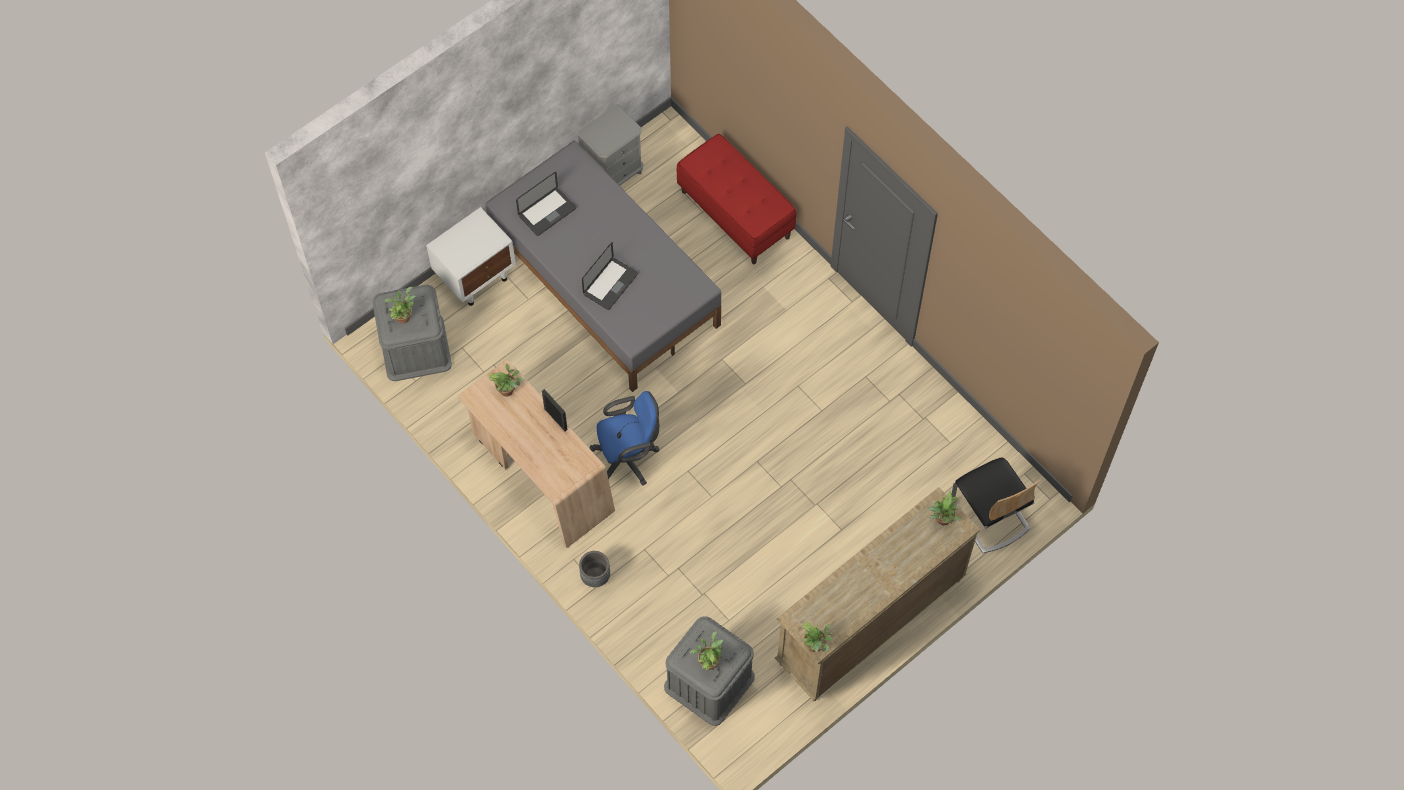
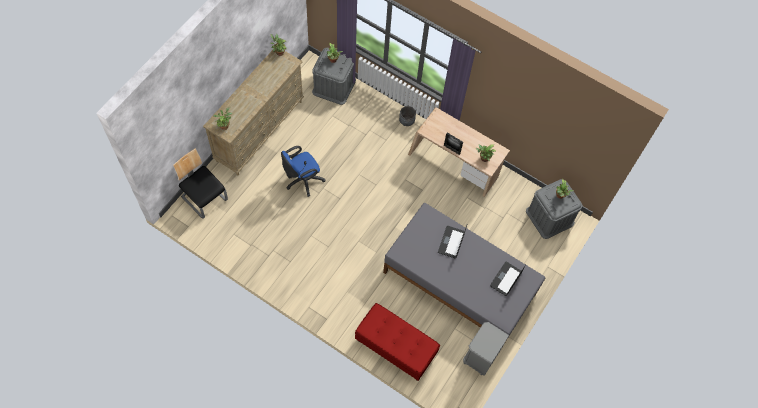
camera: 160 degrees right, 0 degrees up
(476, 277) = (534, 267): white nightstand -> none
(628, 458) = (410, 184): blue office chair -> blue office chair (302, 180)

